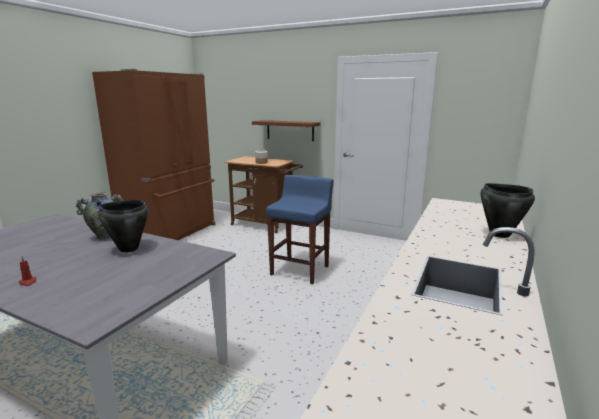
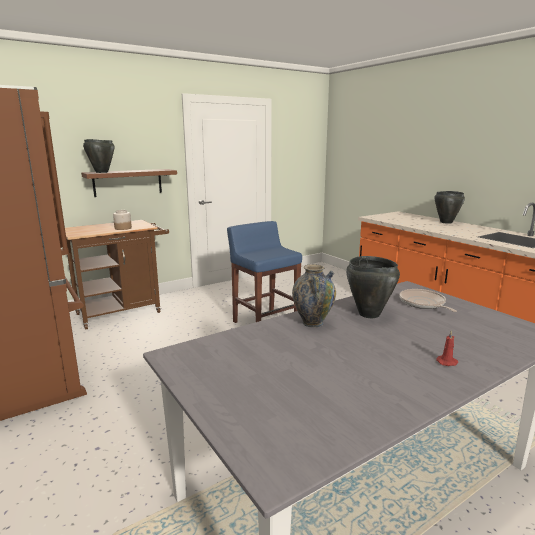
camera: 60 degrees left, 0 degrees up
(164, 264) = (423, 303): none -> frying pan
(266, 121) = (101, 172): none -> black cooking pot

